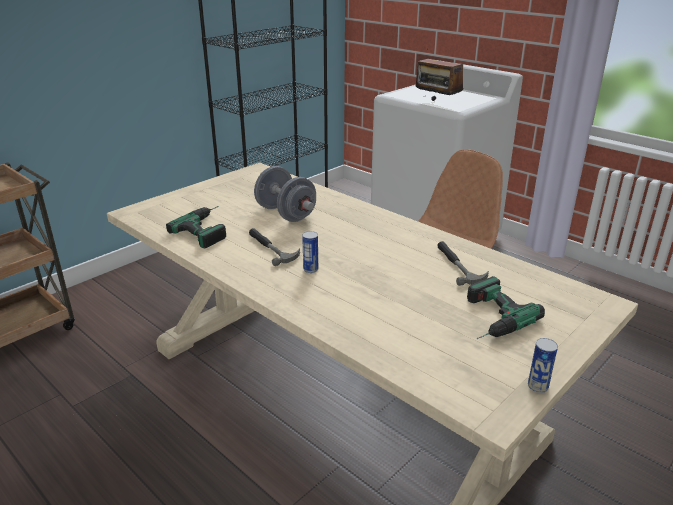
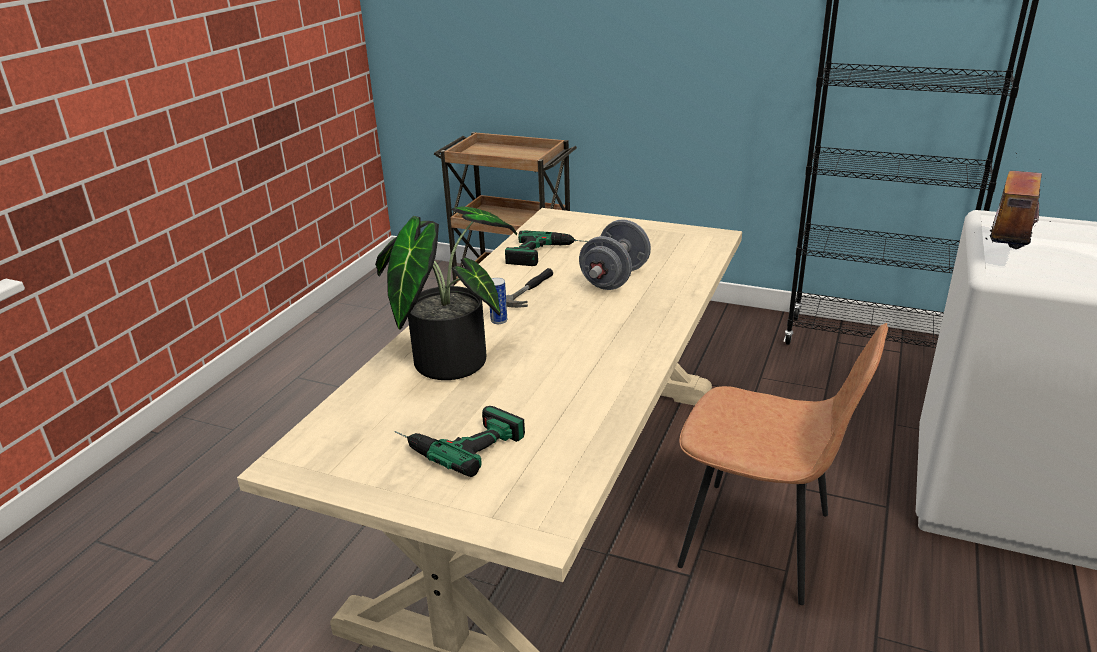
camera: 70 degrees right, 0 degrees up
(357, 302) = (448, 358): none -> potted plant
(458, 265) = (570, 404): hammer -> none
(537, 386) = (334, 488): can -> none

